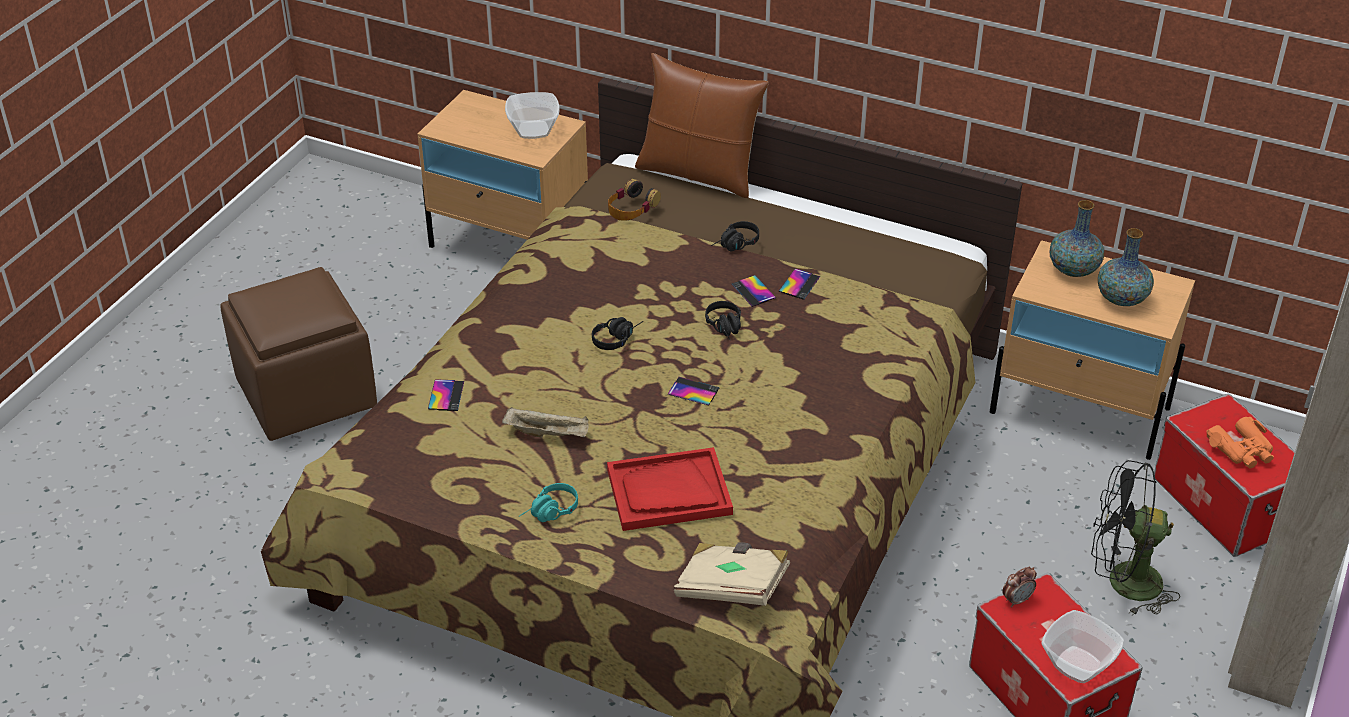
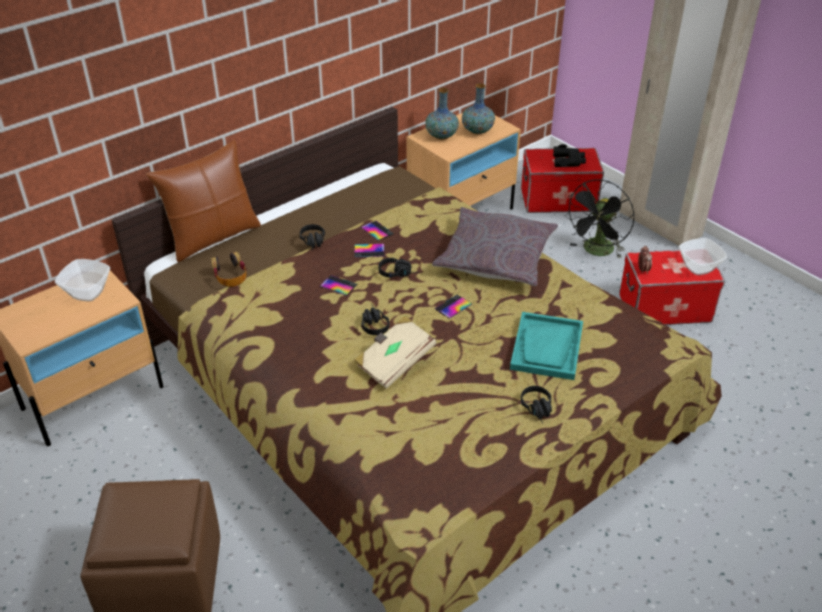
camera: 65 degrees left, 0 degrees up
(446, 395) = (375, 431): phone -> phone (338, 285)
(548, 433) = (454, 387): beige tray -> none
(549, 513) = (538, 410): turquoise headphones -> black headphones
(668, 492) = (547, 348): red tray -> turquoise tray
(732, 588) = (648, 348): beige book -> beige book (394, 362)
(825, 400) = (495, 257): none -> grey pillow
(1242, 450) = (568, 161): orange binoculars -> black binoculars

